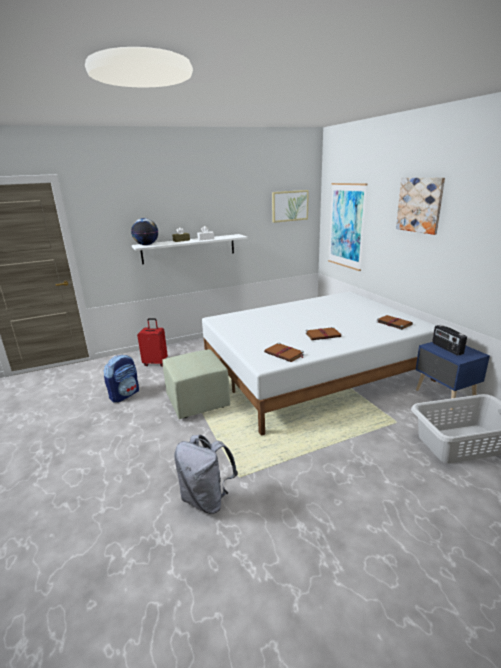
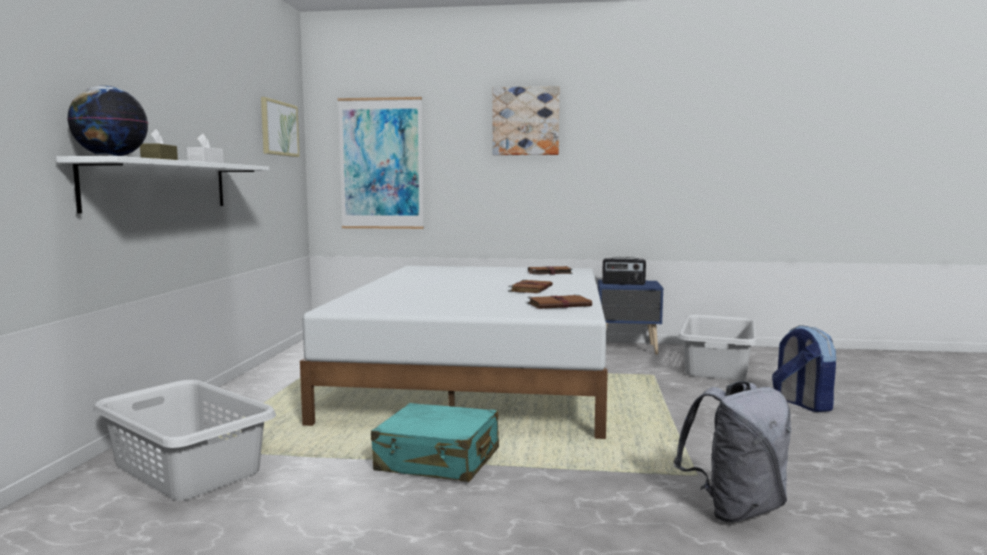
camera: 60 degrees left, 15 degrees down
(125, 395) = (268, 527): backpack -> backpack (802, 404)
(156, 363) = (188, 467): red suitcase -> grey laundry basket
(198, 402) = (438, 460): green ottoman -> turquoise suitcase

